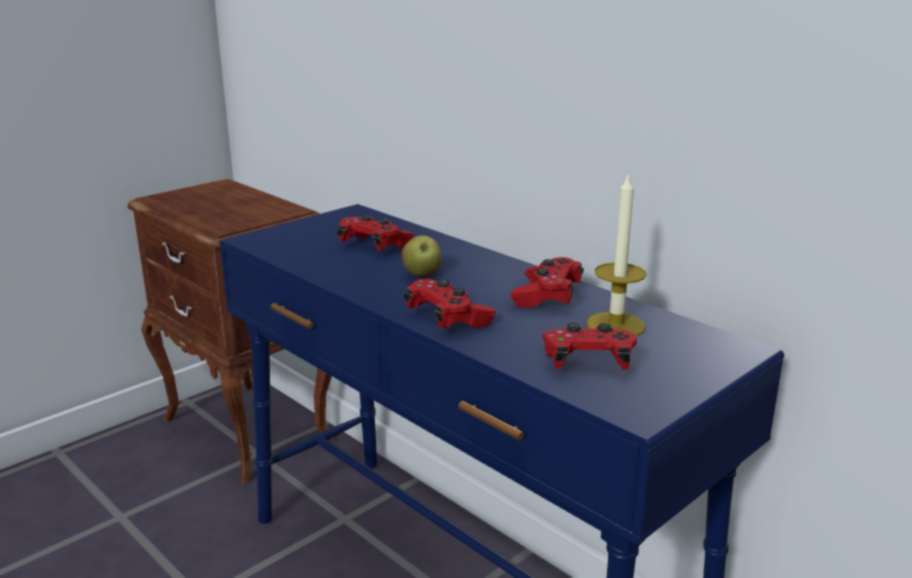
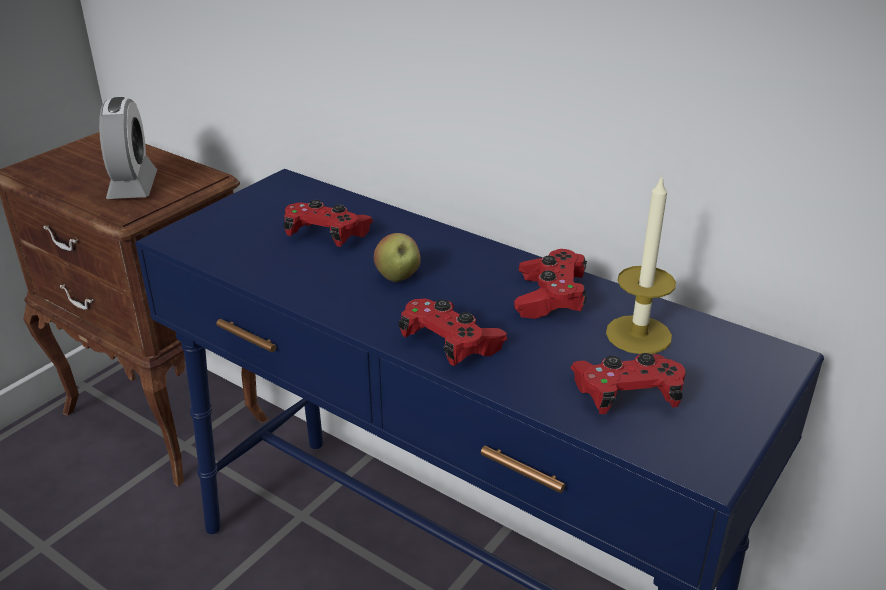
camera: 10 degrees left, 10 degrees up
(235, 213) = (133, 186): none -> alarm clock

